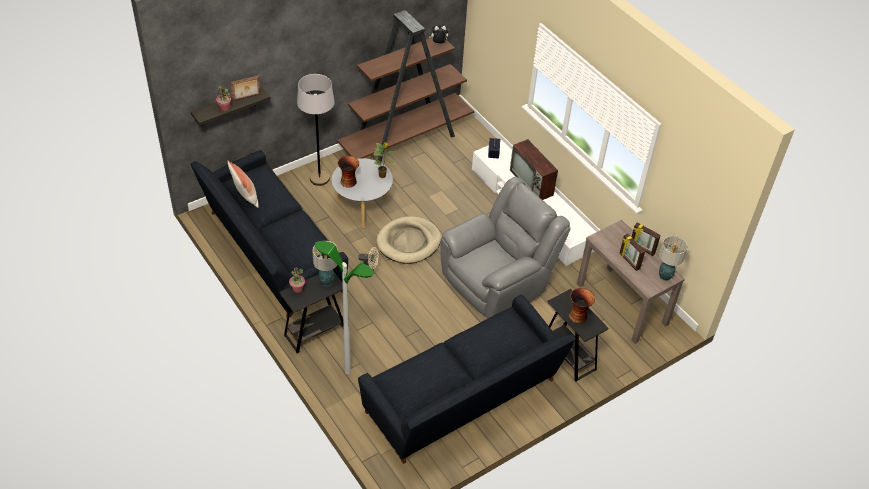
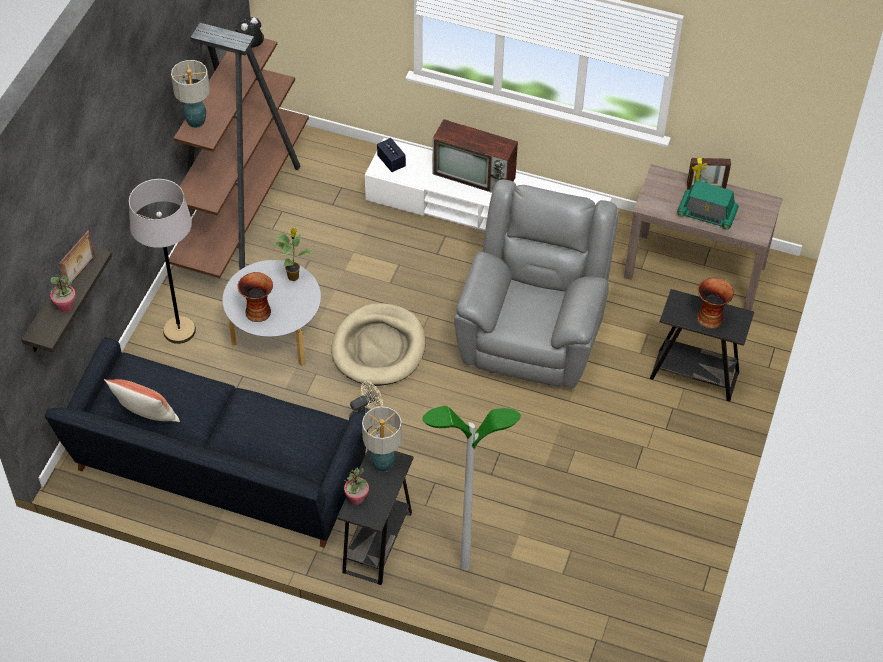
camera: 35 degrees left, 5 degrees up
(463, 399) = (630, 507): black sofa -> none
(629, 261) = (706, 213): picture frame -> radio
(664, 276) = (760, 208): table lamp -> table lamp (195, 122)

